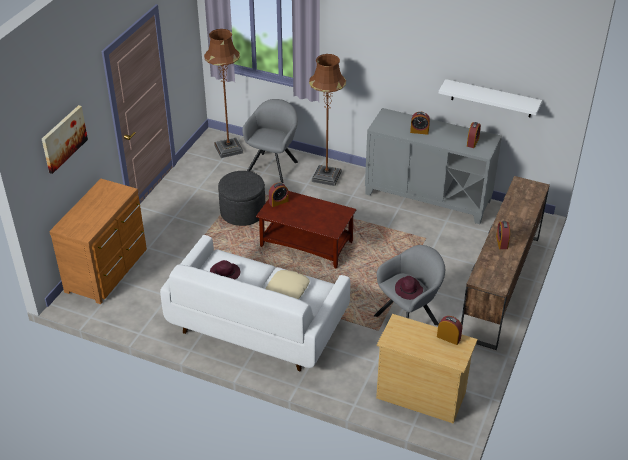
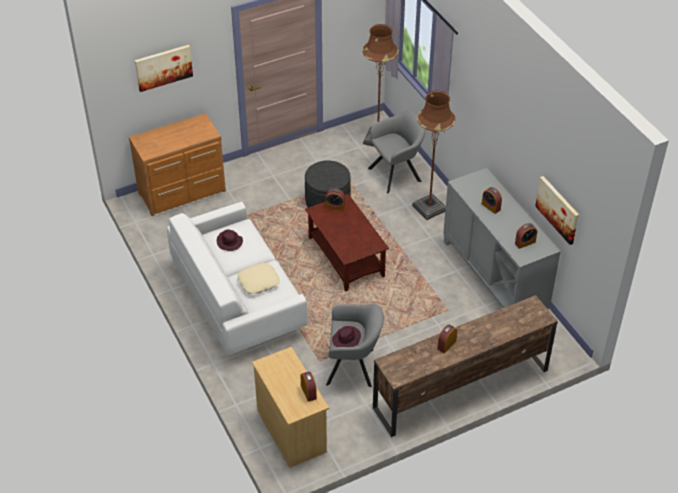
camera: 40 degrees right, 5 degrees up
(491, 98) = (558, 209): white shelf -> picture

